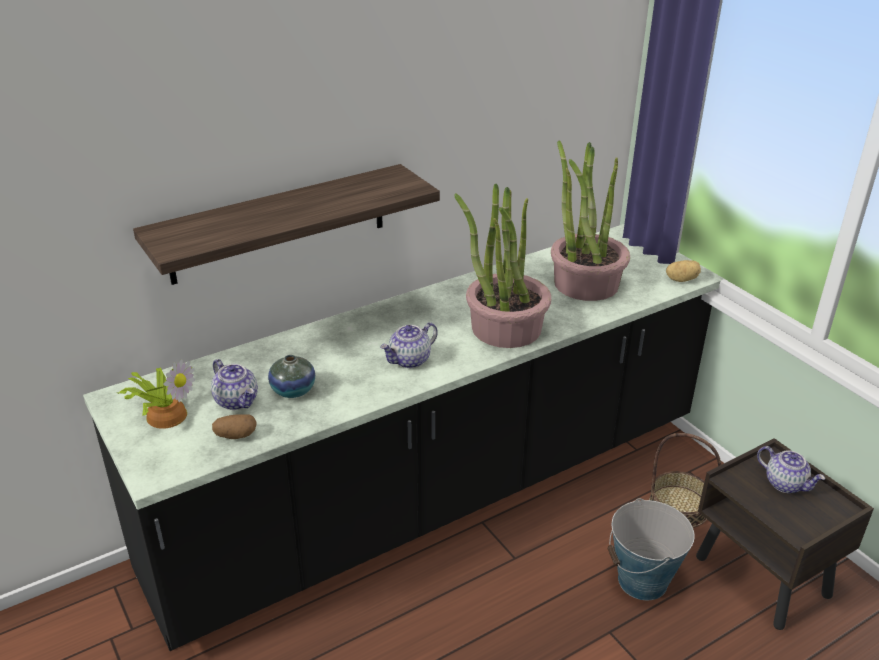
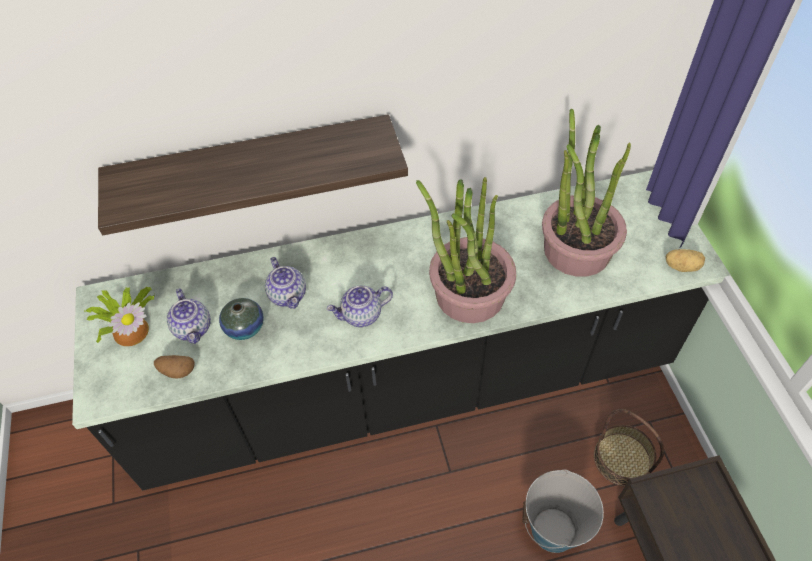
camera: 20 degrees right, 20 degrees up
(785, 483) = (706, 513): teapot -> teapot (288, 295)

